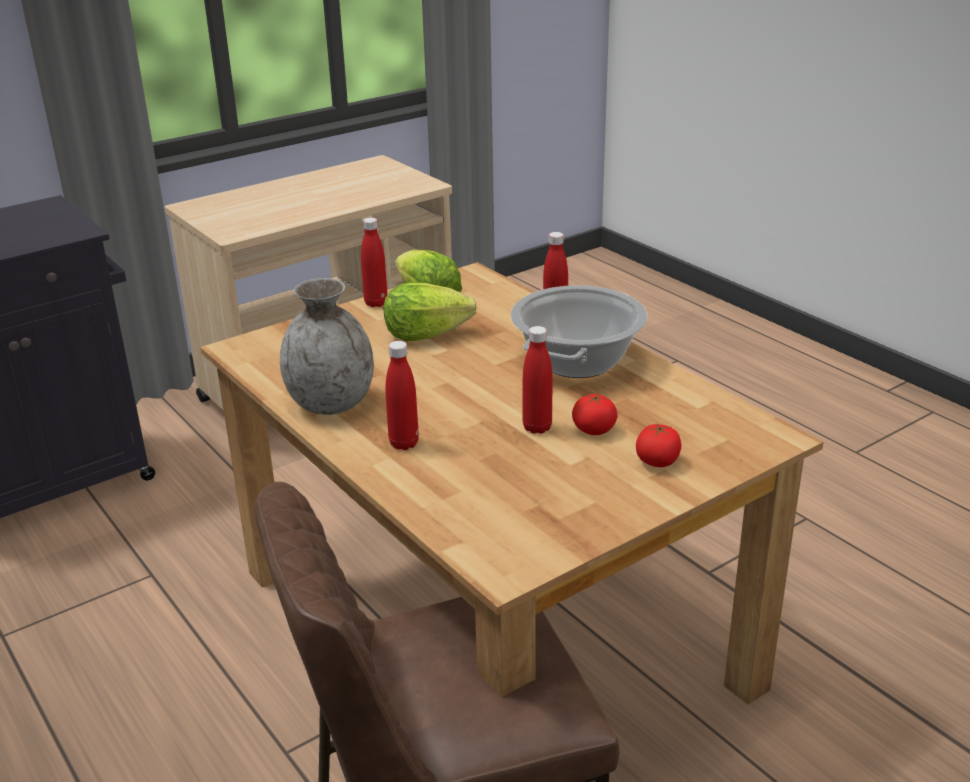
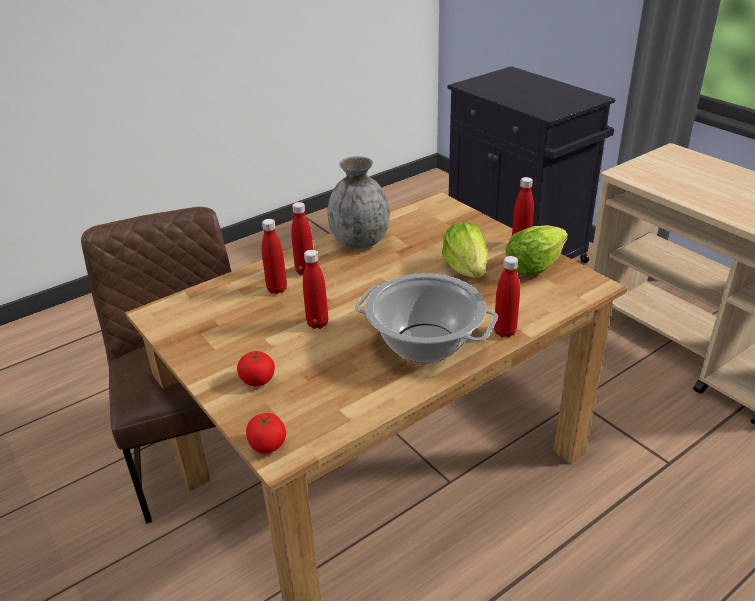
camera: 90 degrees right, 5 degrees up
(450, 463) = (277, 289): none -> red bottle
(593, 430) = (309, 350): tomato -> tomato (267, 445)

